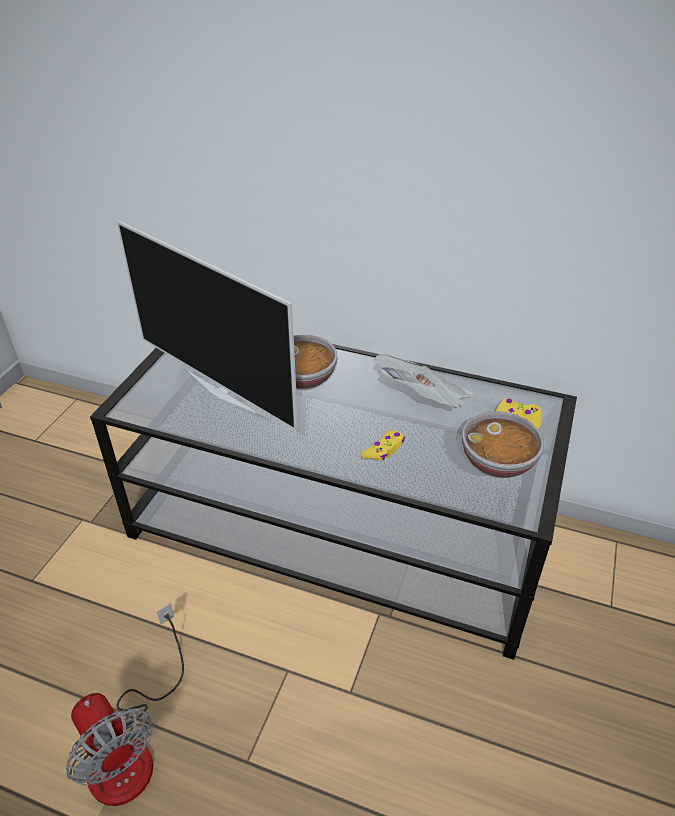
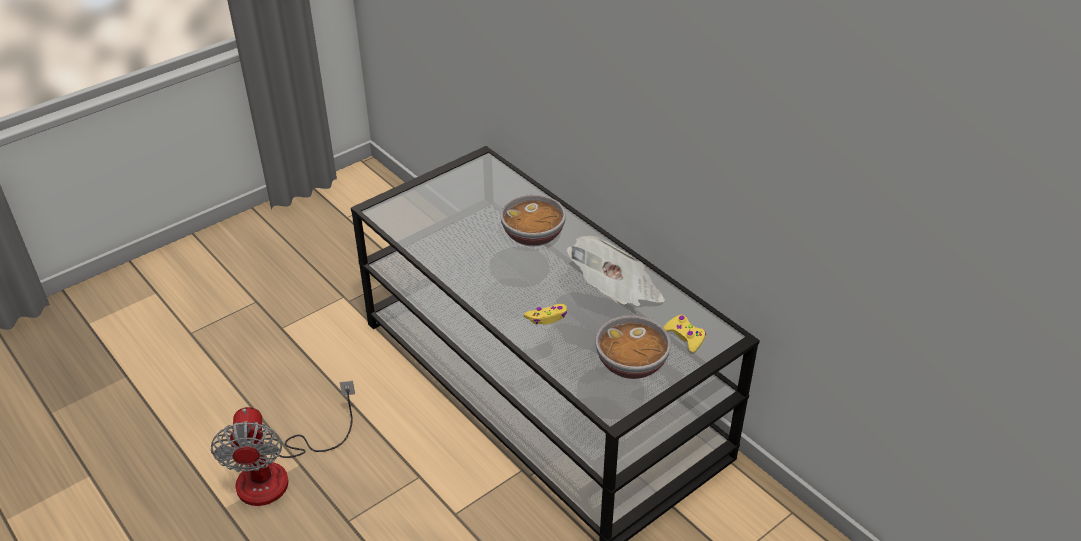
camera: 30 degrees right, 0 degrees up
(224, 391) = (461, 224): television -> none

